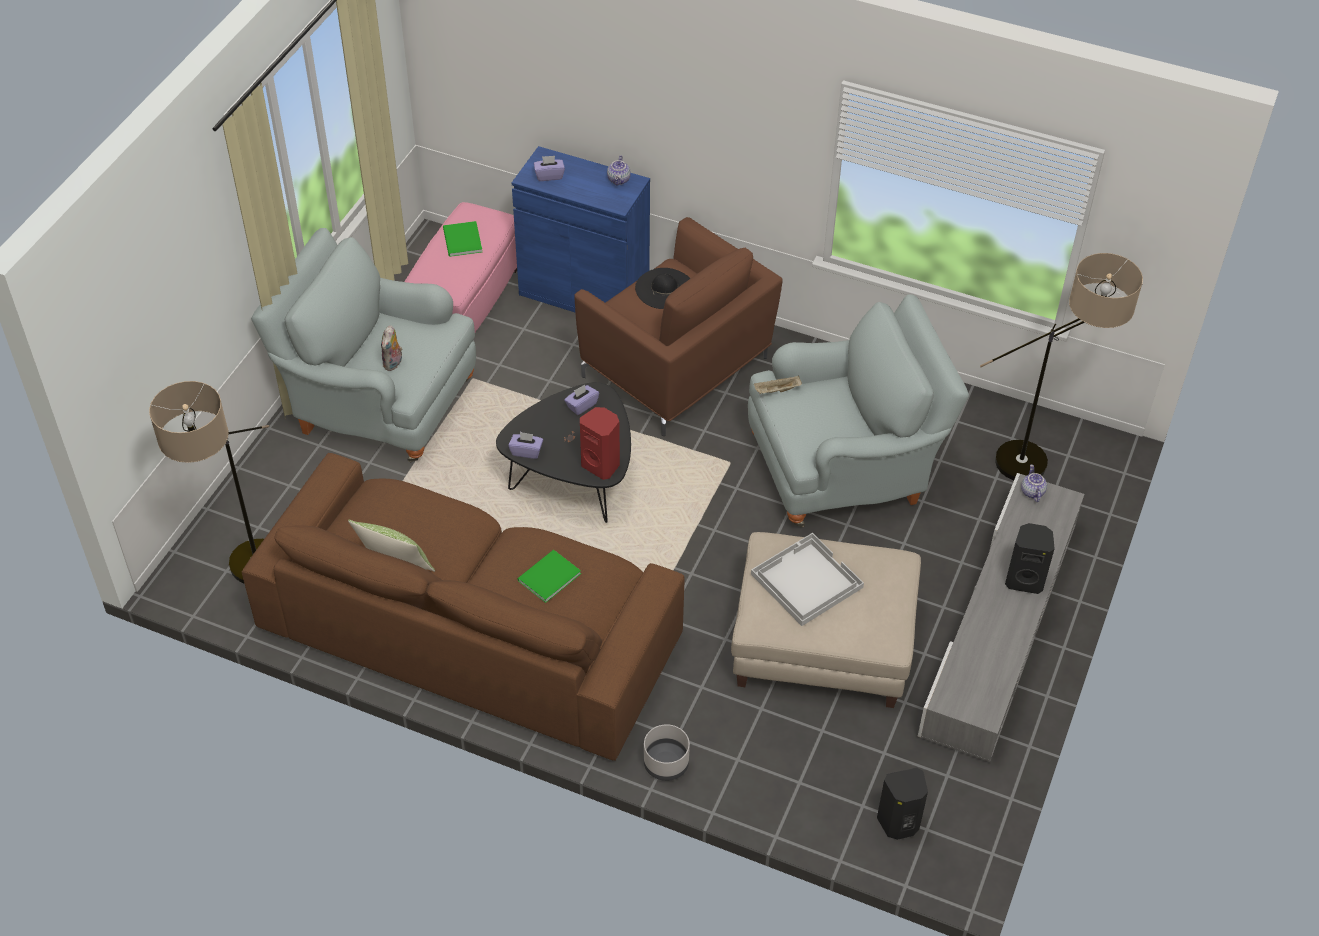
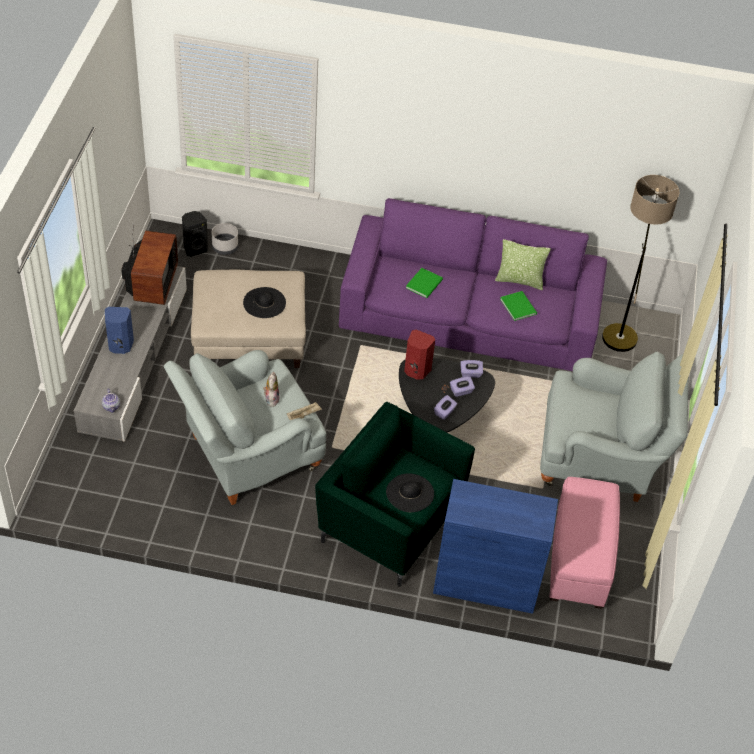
camera: 165 degrees right, 0 degrees up
(393, 363) = (586, 400): plush toy -> plush toy (271, 399)
(461, 241) = (592, 533): green book -> green book (518, 305)
(471, 629) = (469, 317): brown sofa -> purple sofa
(549, 175) = (529, 510): purple tissue box -> purple tissue box (461, 391)
(619, 180) = (469, 514): teapot -> none
(665, 763) = (331, 262): grey planter -> grey planter (225, 247)
(676, 369) = (390, 520): brown armchair -> green armchair
(805, 580) = (264, 302): white tray -> black hat
(979, 681) = (151, 284): none -> television
(1024, 580) = (120, 346): black speaker -> blue speaker
(1042, 463) = (98, 479): floor lamp -> none

